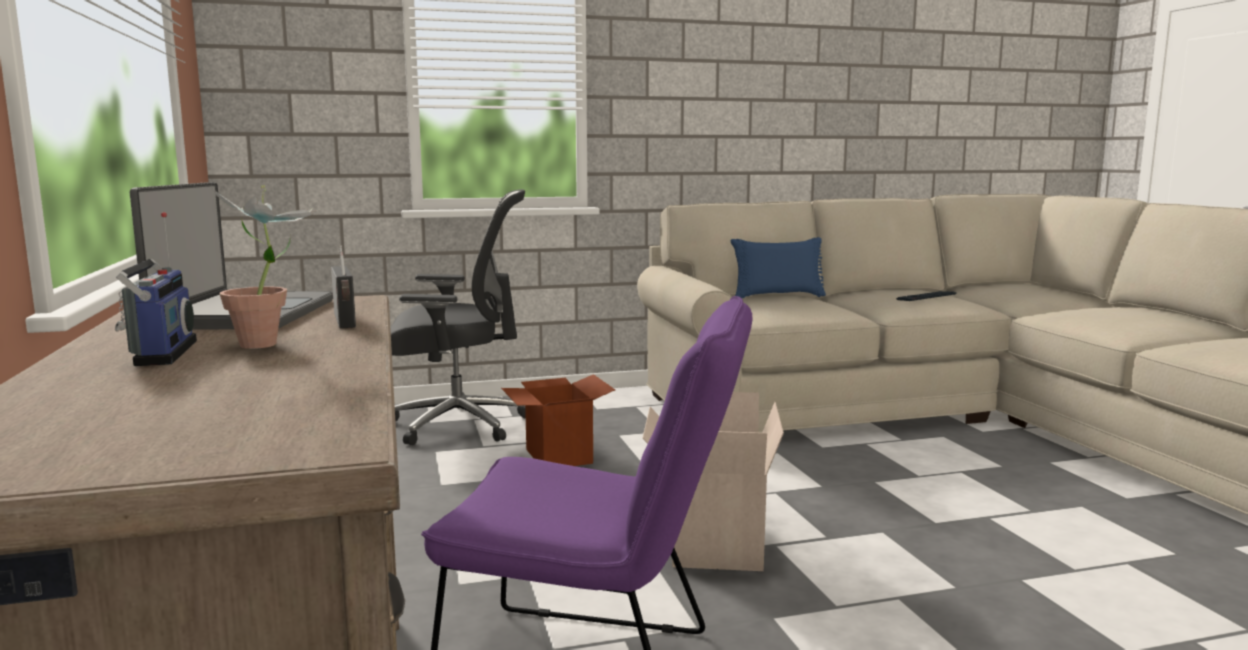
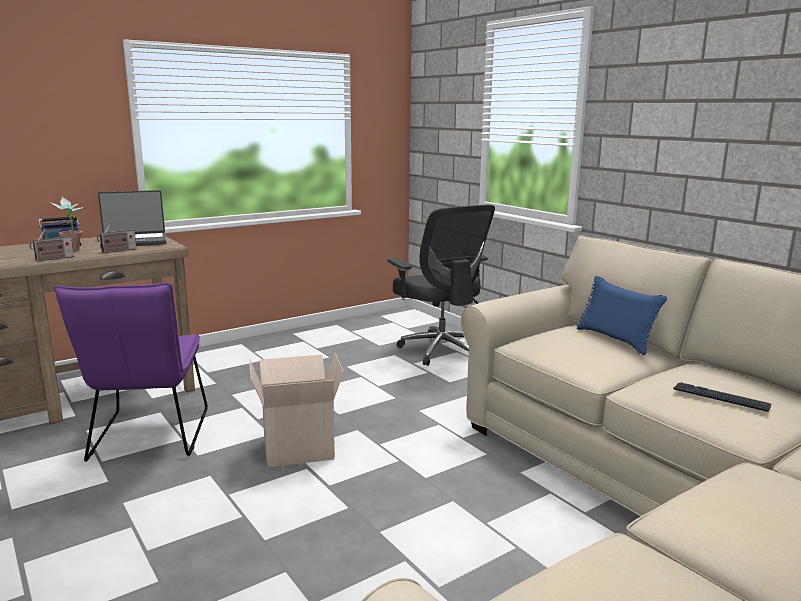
camera: 70 degrees right, 5 degrees up
(356, 353) = (53, 258): none -> radio
(558, 456) = (412, 384): cardboard box -> none

